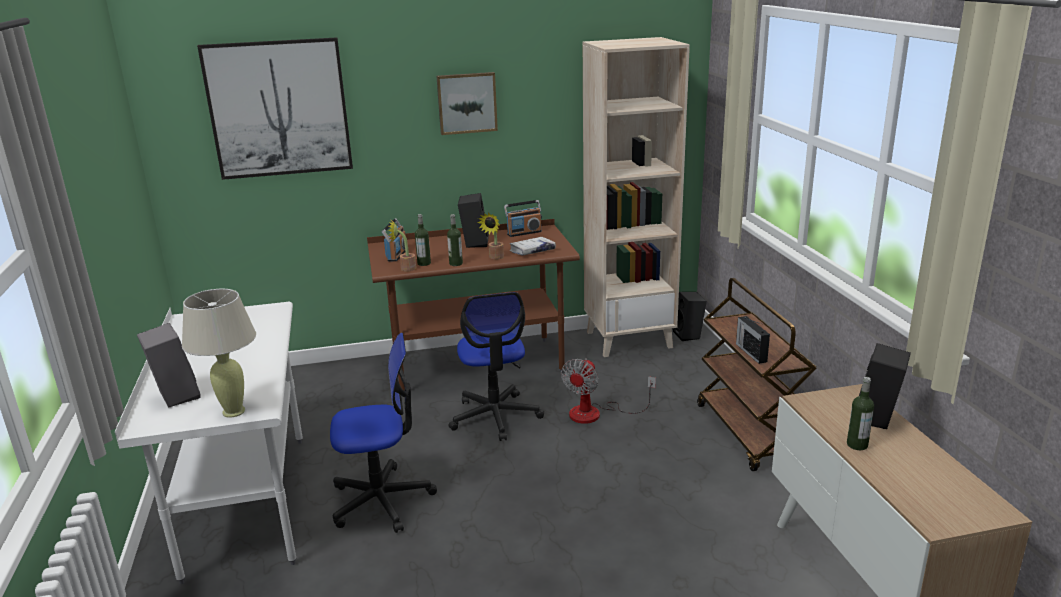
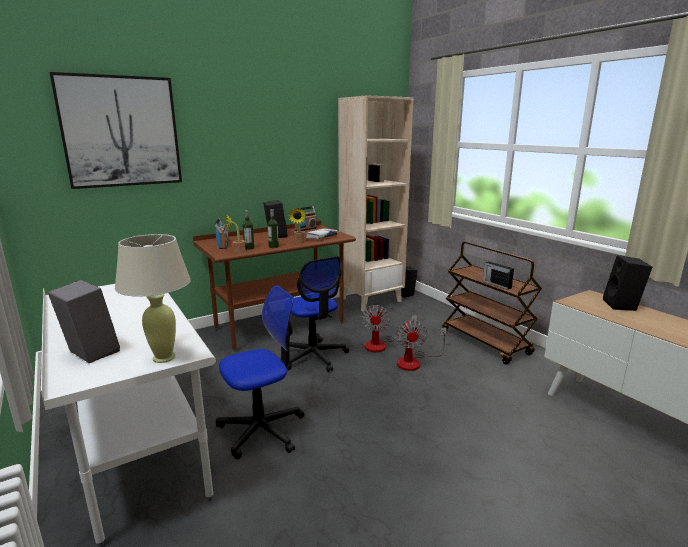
camera: 20 degrees left, 5 degrees down
(467, 103) = (263, 136): picture -> none
(623, 445) = (415, 361): none -> fan
(857, 445) = (632, 321): bottle -> none

